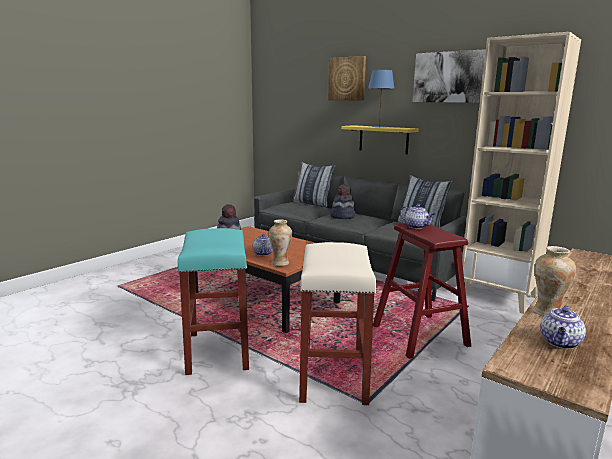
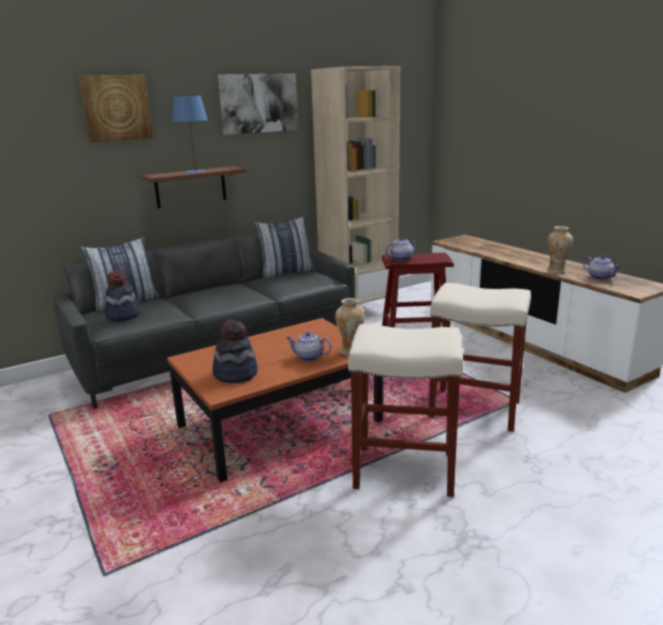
camera: 70 degrees left, 5 degrees up
(217, 350) = (402, 470): turquoise stool -> beige stool
(342, 216) = (214, 296): hat -> hat (123, 315)
(383, 139) = (190, 187): yellow shelf -> brown shelf

